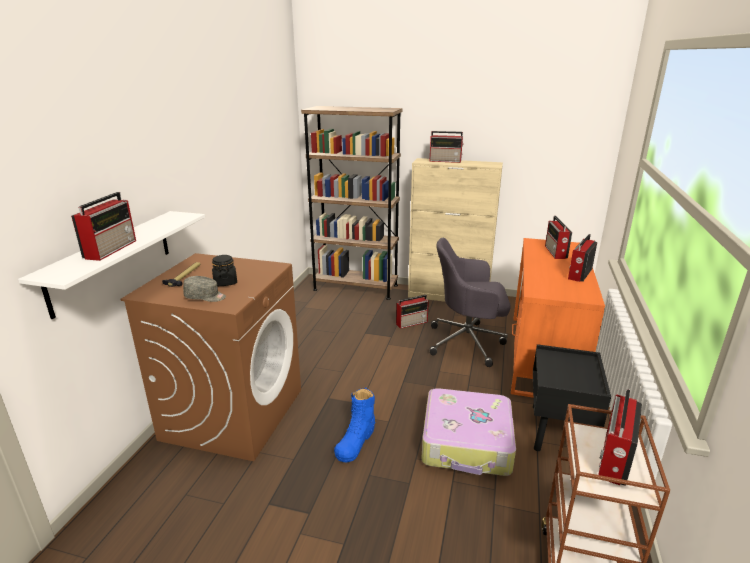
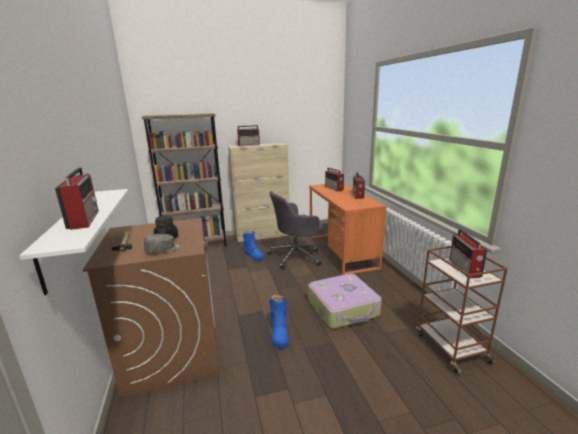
camera: 30 degrees left, 5 degrees down
(412, 322) = (253, 255): radio -> blue boot
(559, 432) = (382, 285): black nightstand -> none

